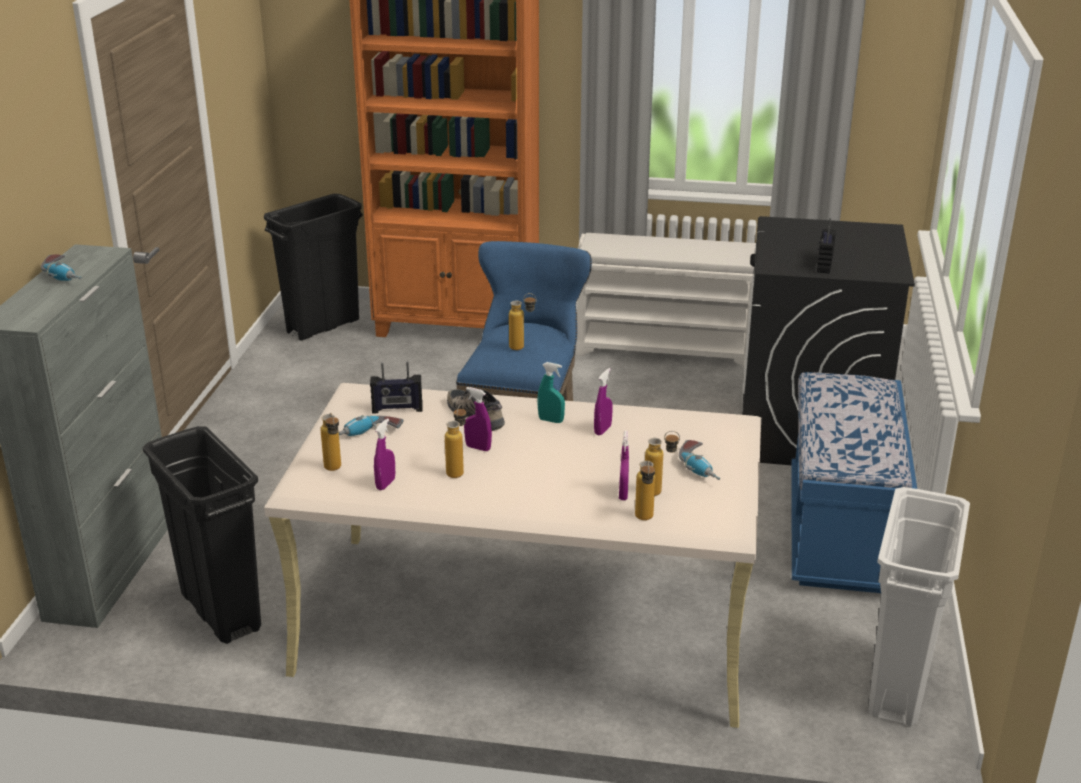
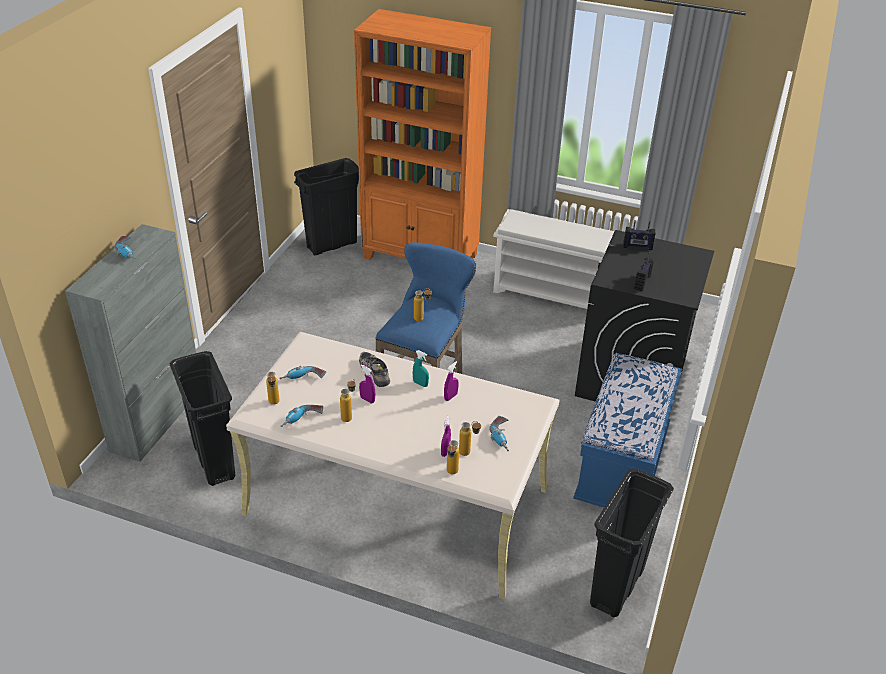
camera: 10 degrees right, 10 degrees up
(385, 484) = (302, 420): purple spray bottle -> power drill
(397, 409) = (327, 360): radio -> radio (637, 246)
(898, 687) = (616, 588): white trash can -> black trash can

